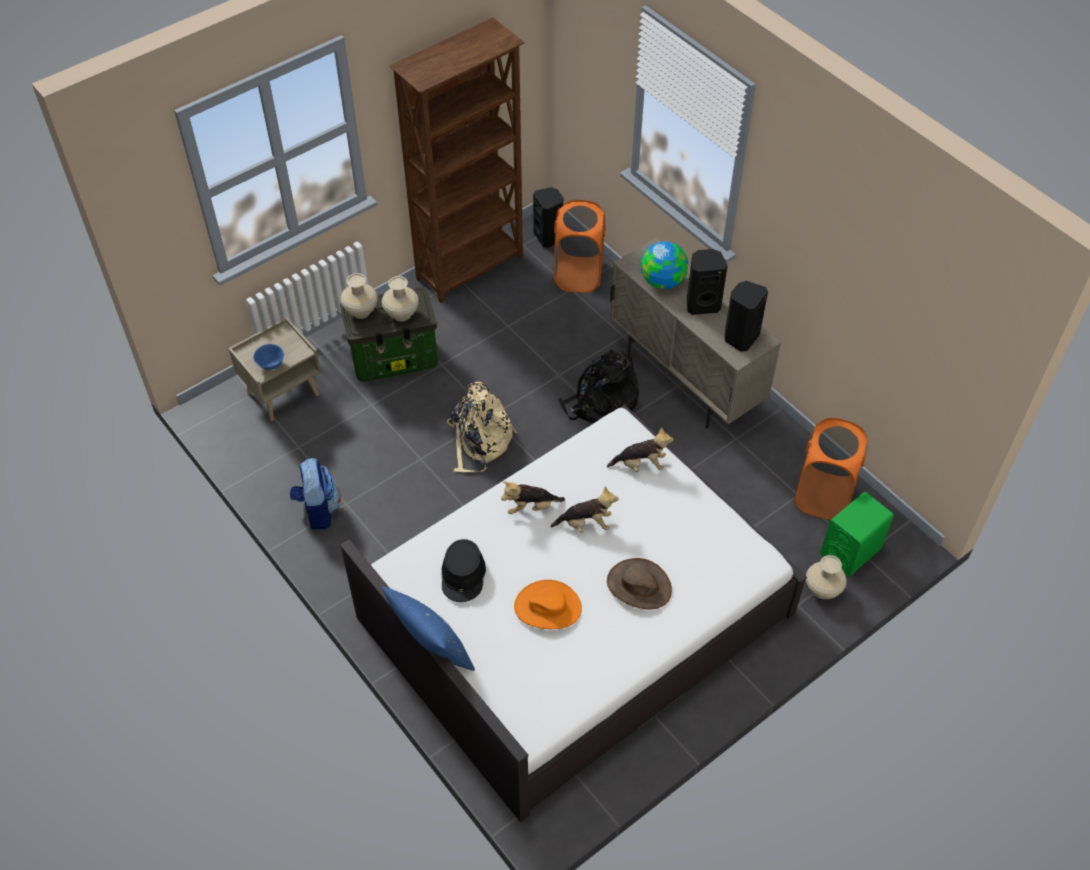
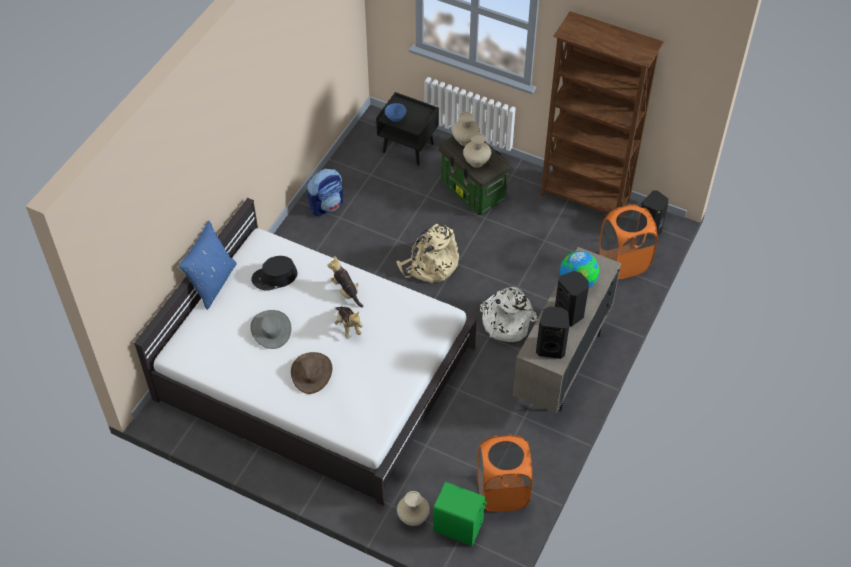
camera: 65 degrees right, 0 degrees up
(283, 393) = (408, 148): beige nightstand -> black nightstand
(548, 607) = (271, 329): orange hat -> grey hat
(601, 404) = (506, 322): black backpack -> white backpack
(641, 465) = (416, 339): plush toy -> none

